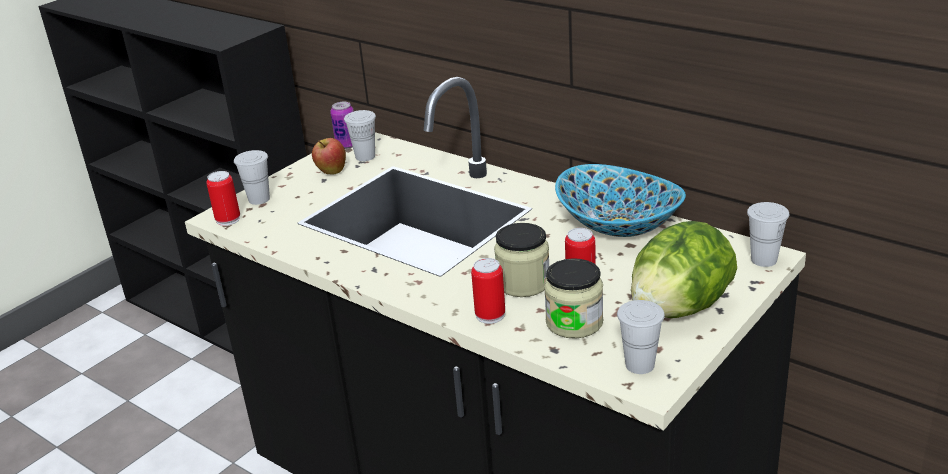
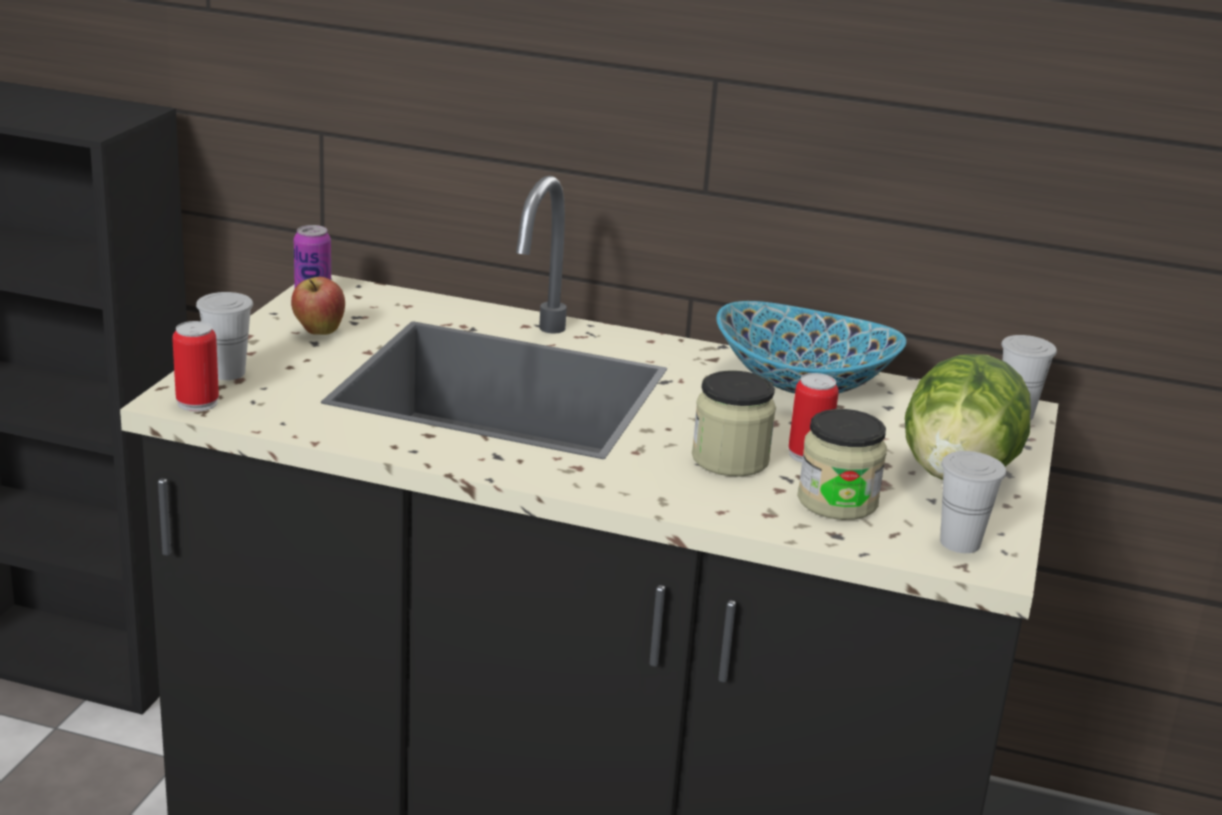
camera: 25 degrees left, 5 degrees down
(365, 156) = (357, 309): white cup -> none
(490, 315) = (716, 501): can -> none

